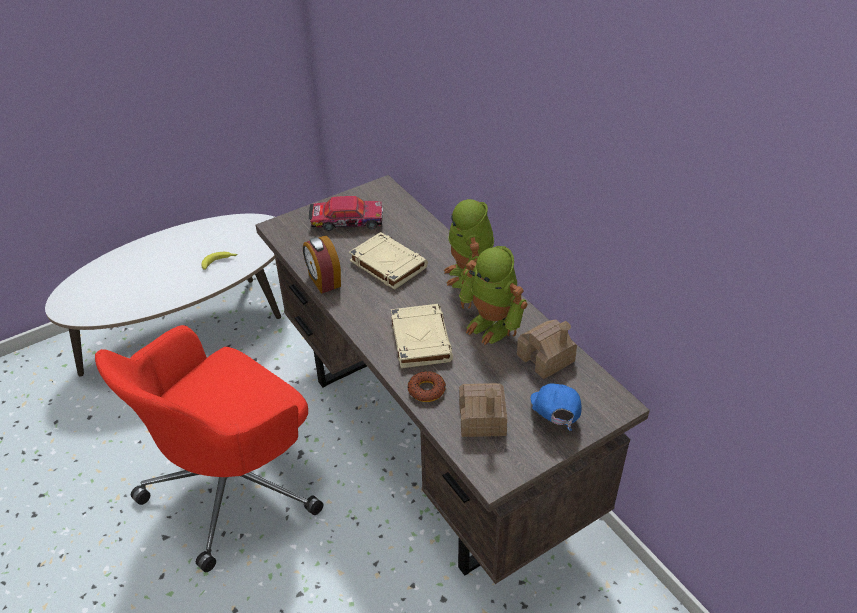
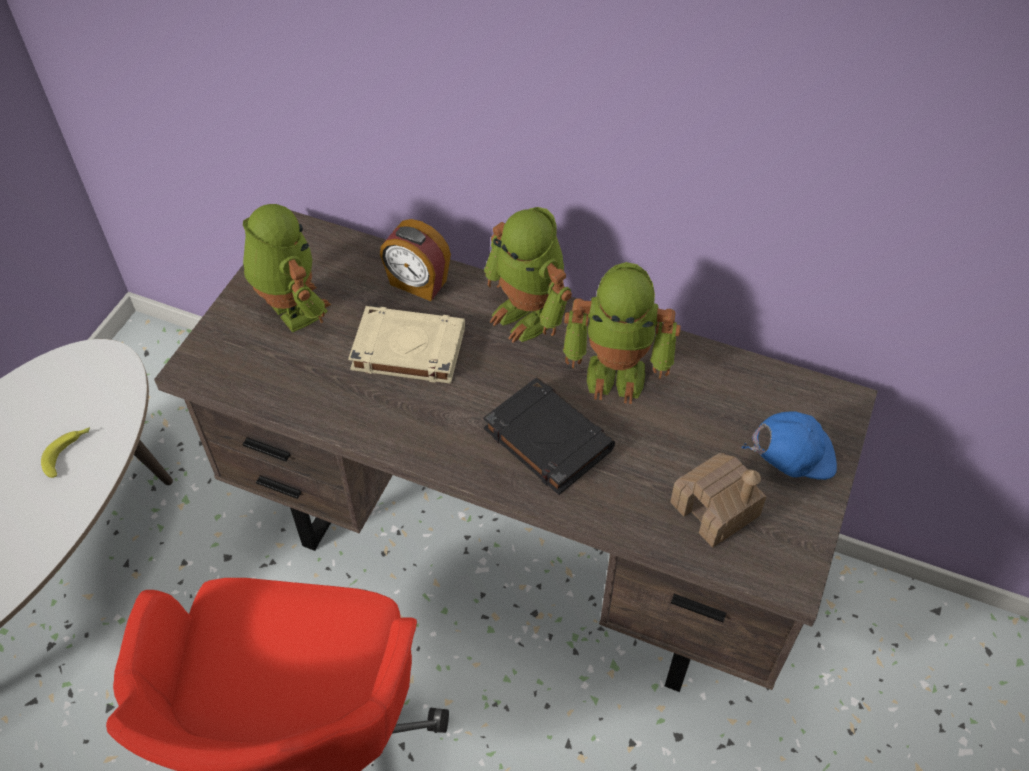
camera: 35 degrees left, 10 degrees up
(323, 281) = (341, 419): alarm clock -> alarm clock (417, 283)
(347, 221) = (291, 309): toy car -> toy robot
(420, 339) = (546, 439): beige book -> black book
(426, 390) = (616, 507): donut -> none
(545, 358) = (716, 384): toy house -> none
(554, 417) = (790, 459): blue cap -> blue cap turned 120 degrees clockwise

